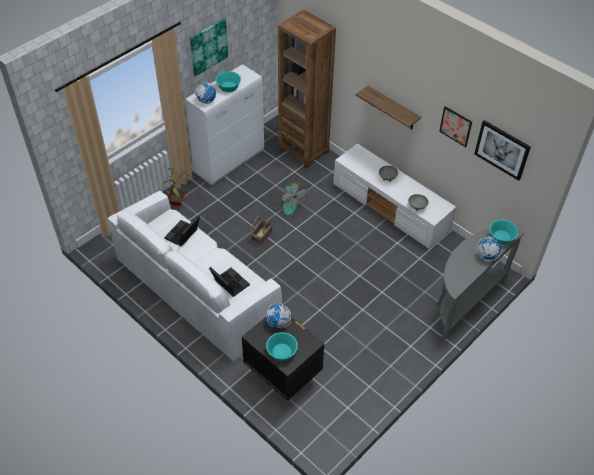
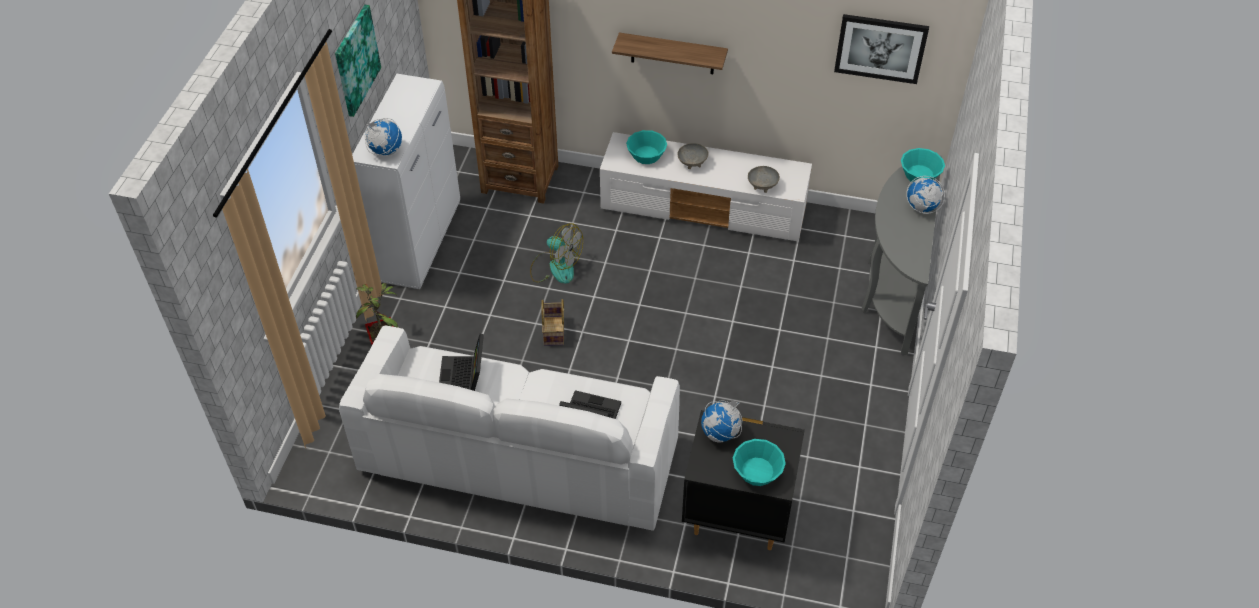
camera: 30 degrees left, 0 degrees up
(228, 87) = (404, 116): turquoise bowl -> turquoise bowl (646, 155)
(455, 126) = (793, 41): picture -> none

